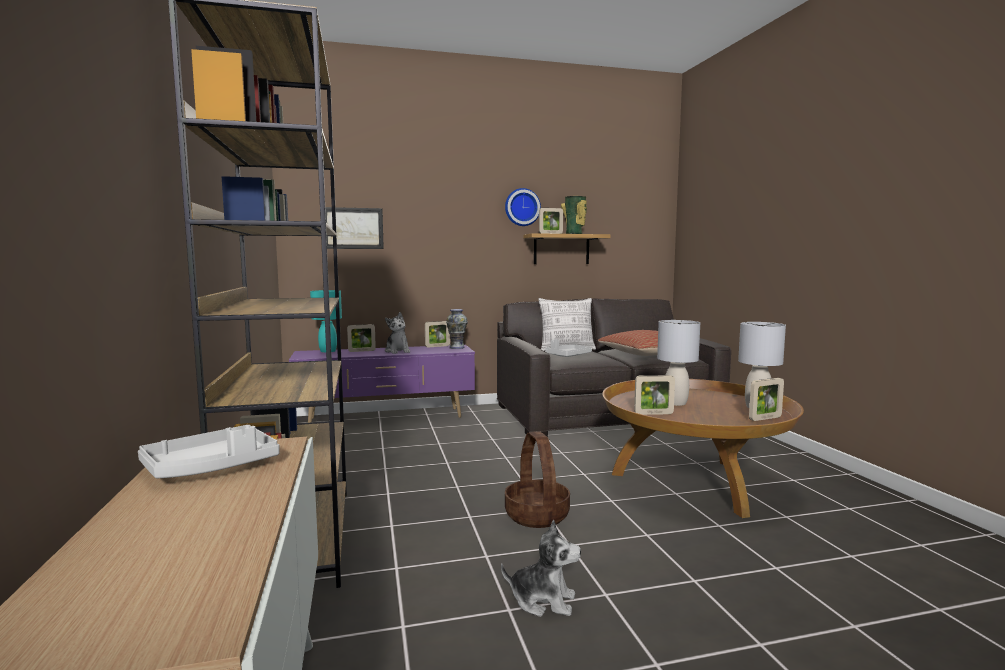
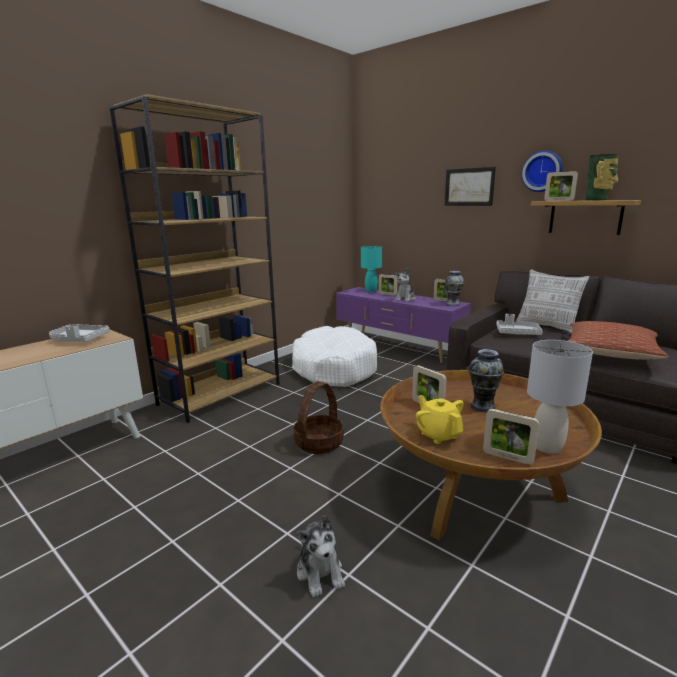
camera: 55 degrees right, 10 degrees up
(353, 228) = (397, 198): picture -> picture (469, 187)
(370, 457) = (334, 368): none -> white dog bed
(543, 600) = (214, 480): plush toy -> plush toy (320, 572)
(676, 403) = (483, 407): grey table lamp -> vase
(712, 423) = (438, 434): none -> yellow teapot

